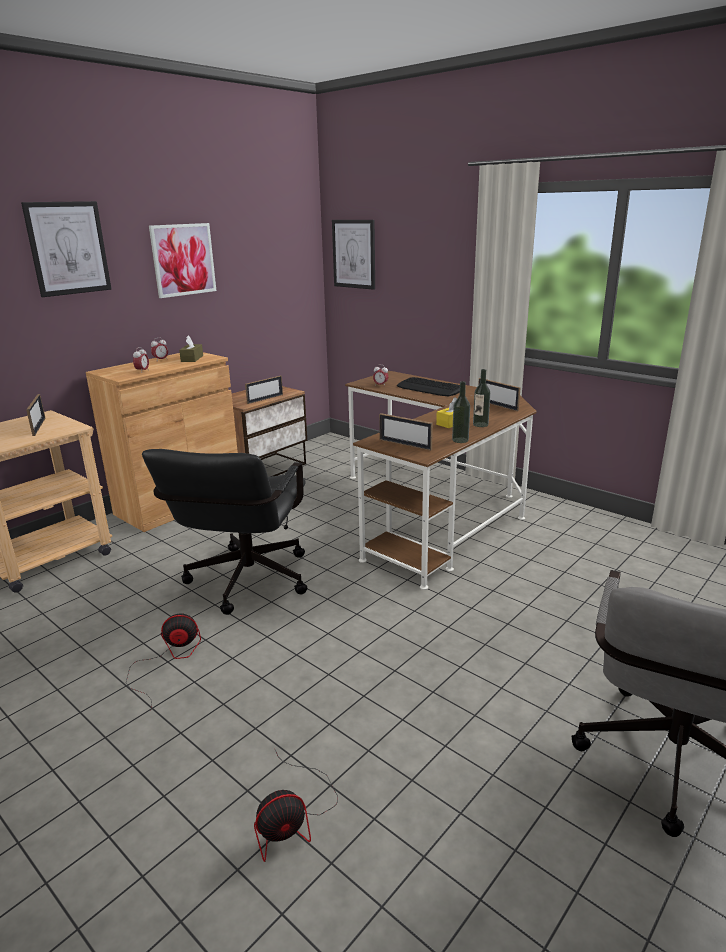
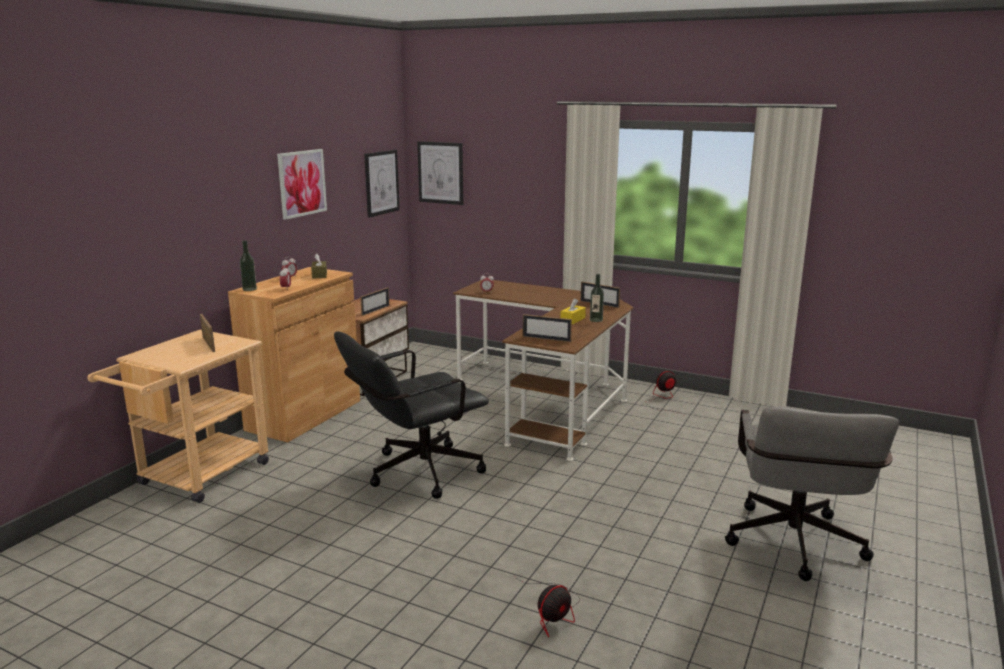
camera: 15 degrees left, 5 degrees down
(68, 248) = (217, 178): picture -> picture (381, 182)
(168, 660) = (387, 534): fan -> fan (663, 399)
(244, 585) = (415, 473): black office chair -> black office chair turned 60 degrees clockwise
(429, 388) = (532, 292): keyboard -> none
(460, 440) = (588, 333): bottle -> bottle (249, 289)

